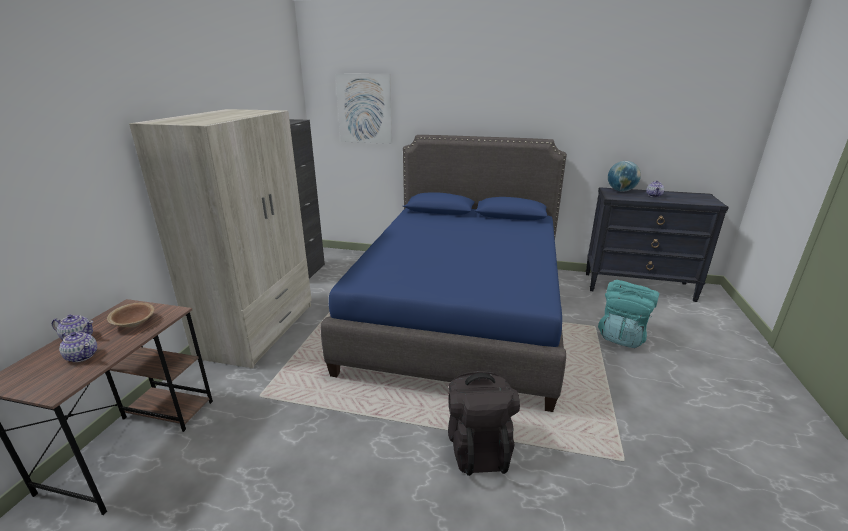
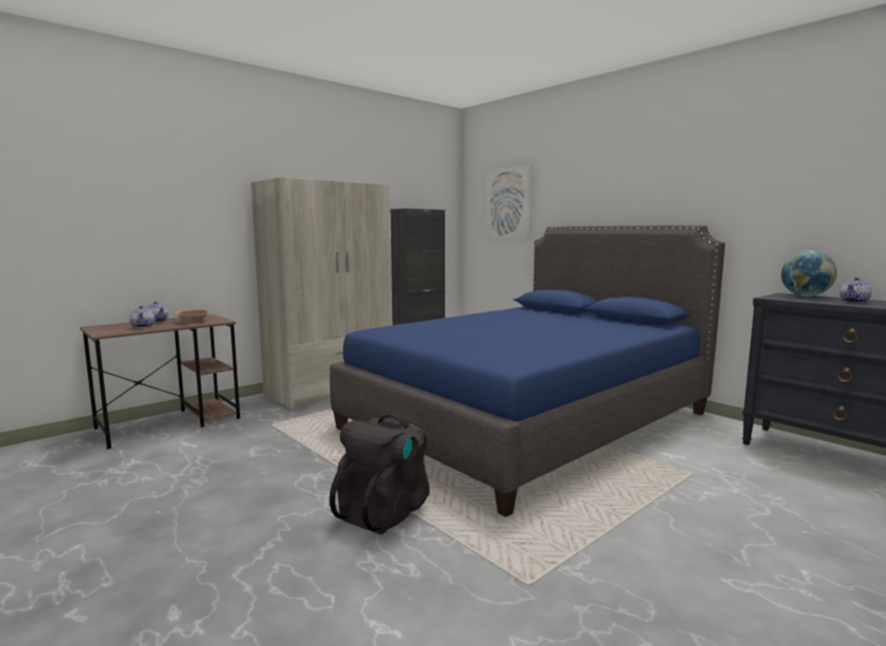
camera: 35 degrees right, 15 degrees down
(622, 336) = (723, 492): turquoise backpack -> none

